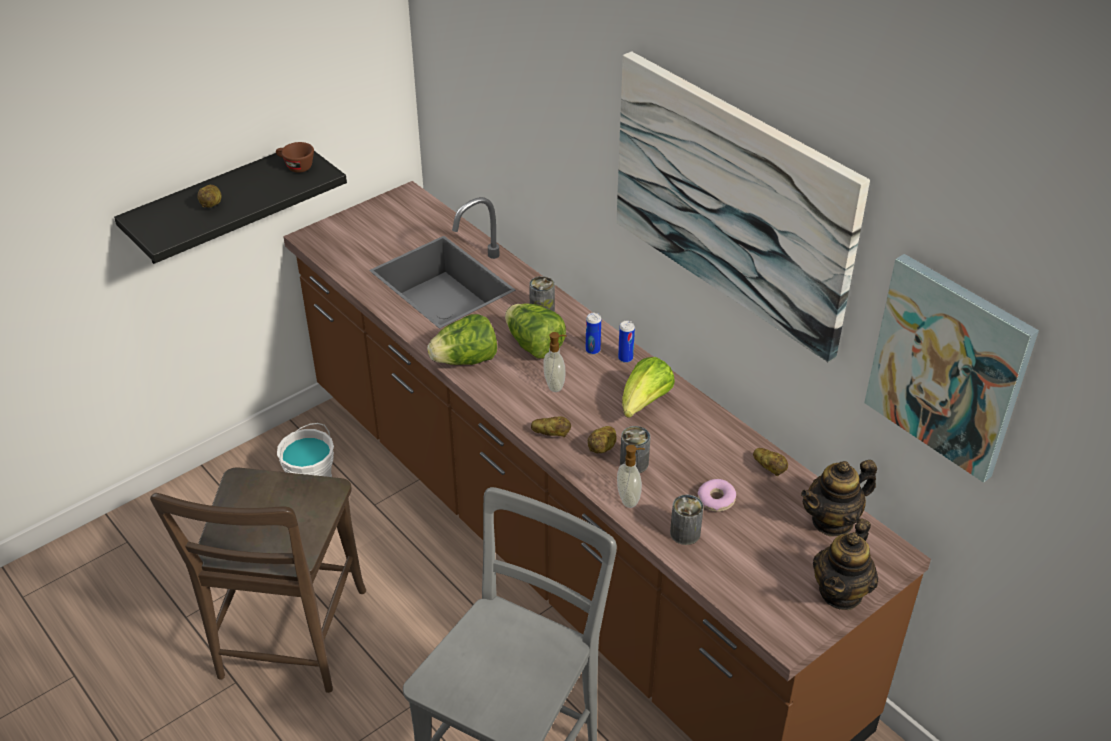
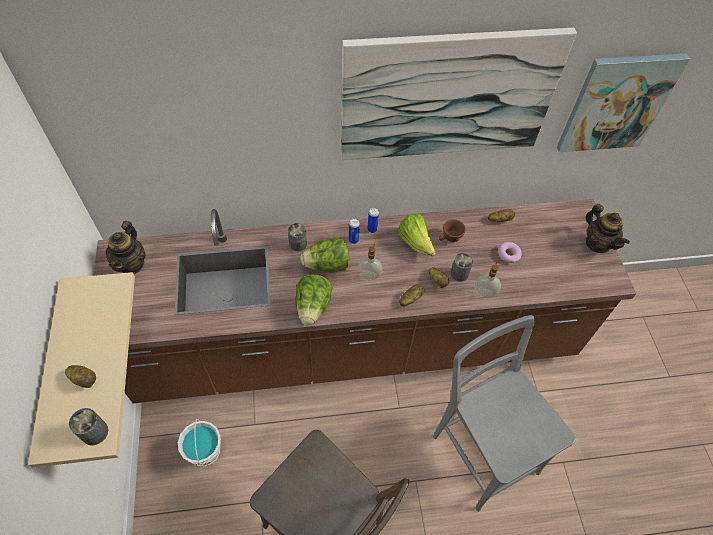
camera: 60 degrees left, 15 degrees up
(218, 205) = (57, 376): black shelf -> beige shelf
(295, 167) = (90, 298): brown cup -> brown cup (449, 238)
(685, 533) = (524, 282): can -> can (95, 432)
(832, 521) = (550, 218): teapot -> teapot (131, 264)

